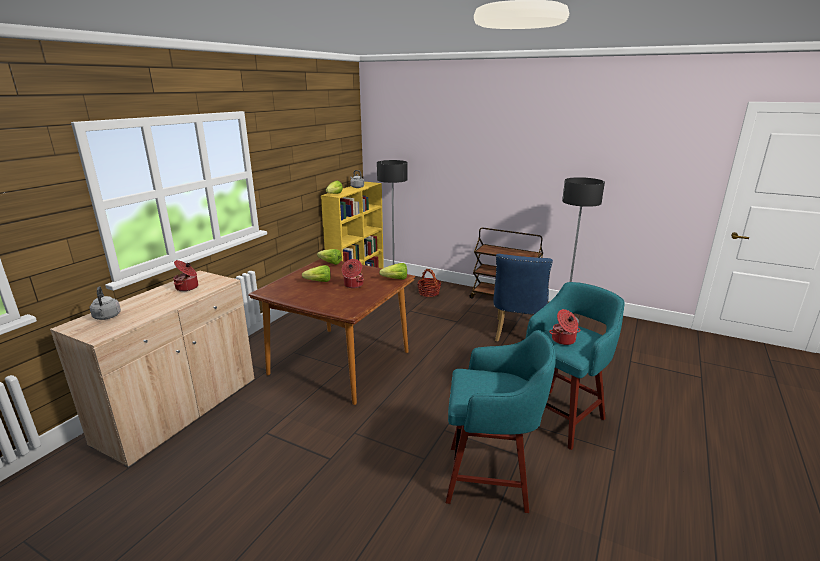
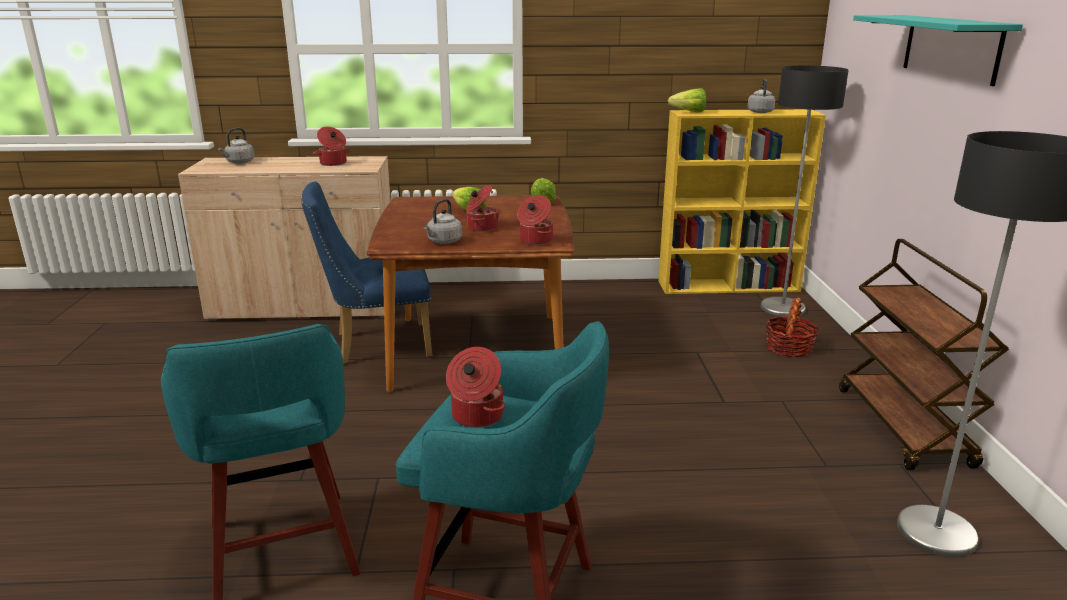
camera: 60 degrees right, 0 degrees up
(365, 298) = (443, 242): none -> grey kettle
(393, 279) = (535, 241): lettuce -> cooking pot
(472, 148) = (950, 47): none -> turquoise shelf
(517, 335) = (766, 478): blue chair -> blue chair (375, 345)

